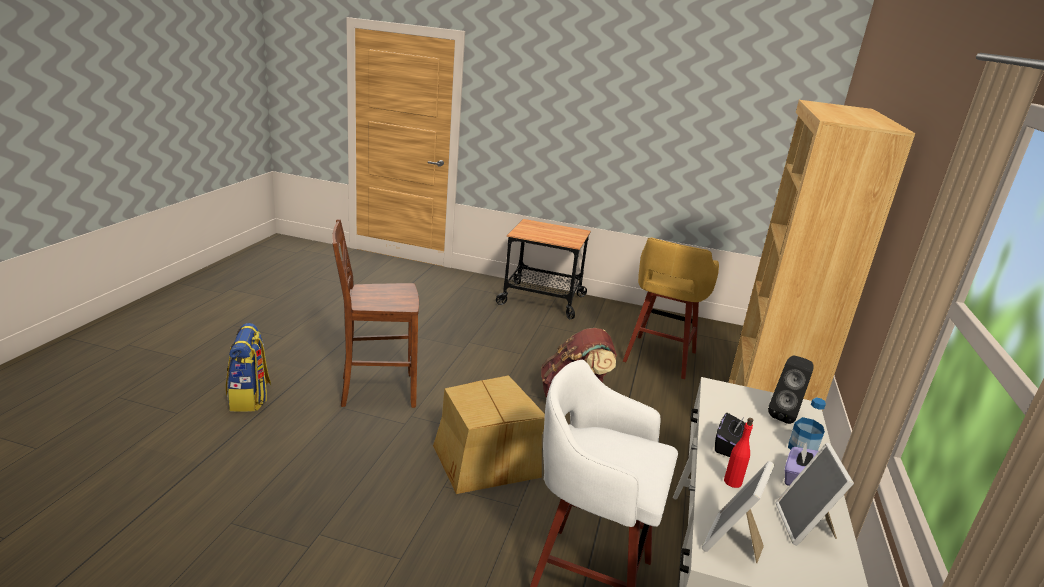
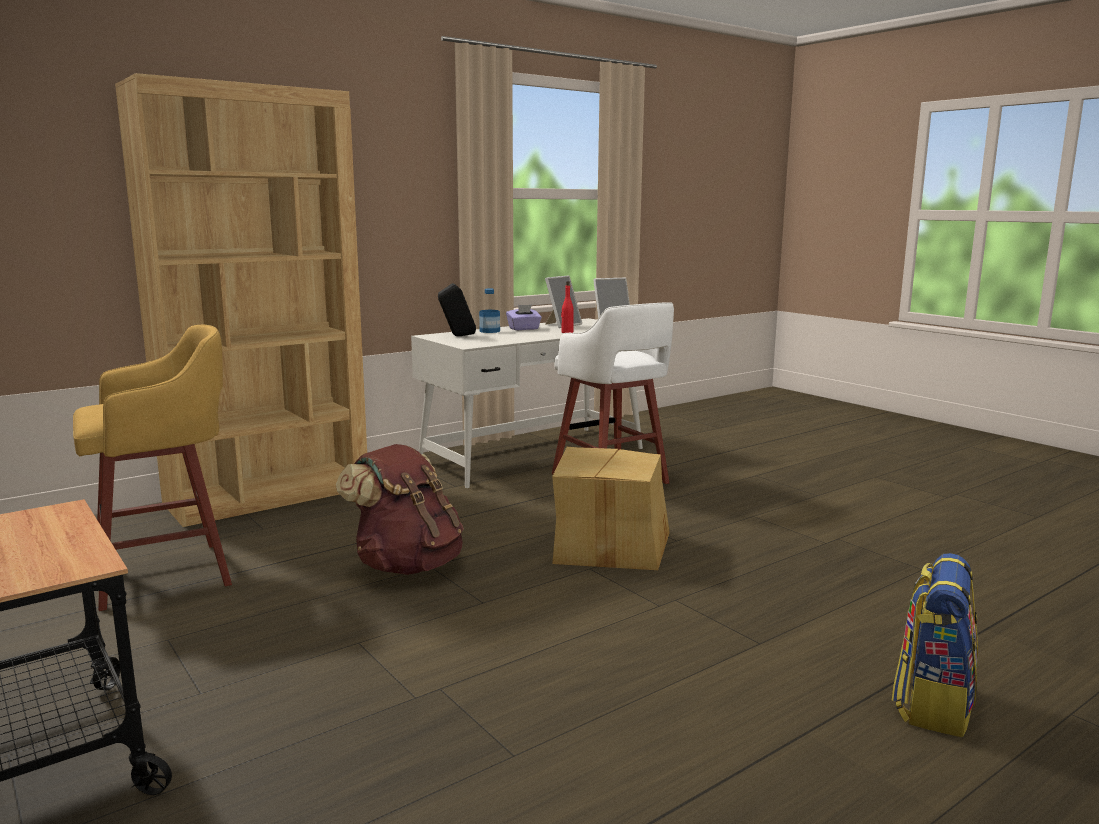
camera: 140 degrees left, 10 degrees down
(376, 390) = (689, 654): brown chair -> none
(729, 447) = (535, 336): black tissue box -> none

